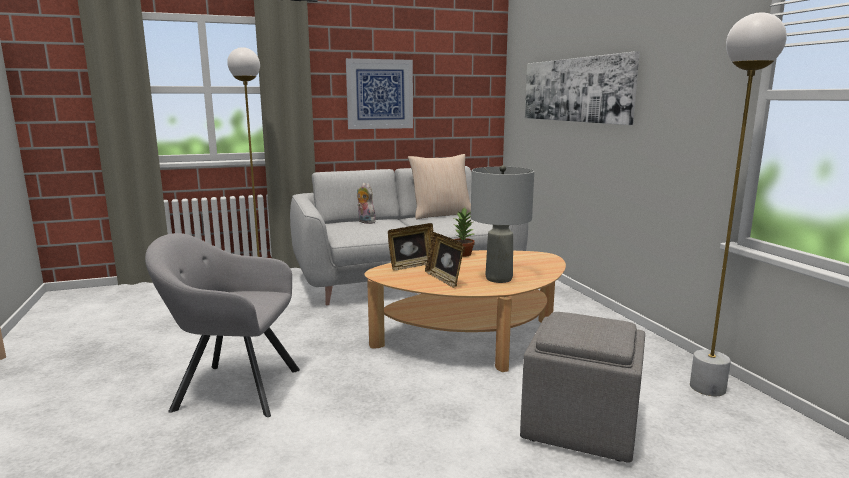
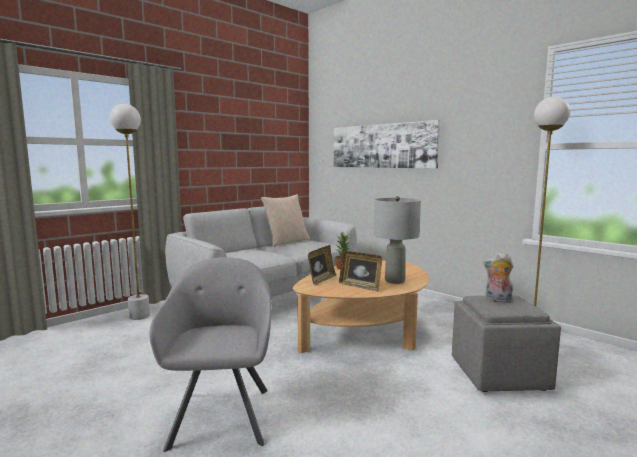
camera: 25 degrees left, 5 degrees down
(232, 389) = (222, 413): grey armchair -> grey armchair turned 105 degrees clockwise
(365, 222) = (238, 252): plush toy -> plush toy (497, 300)
(380, 94) = (225, 148): picture -> none

